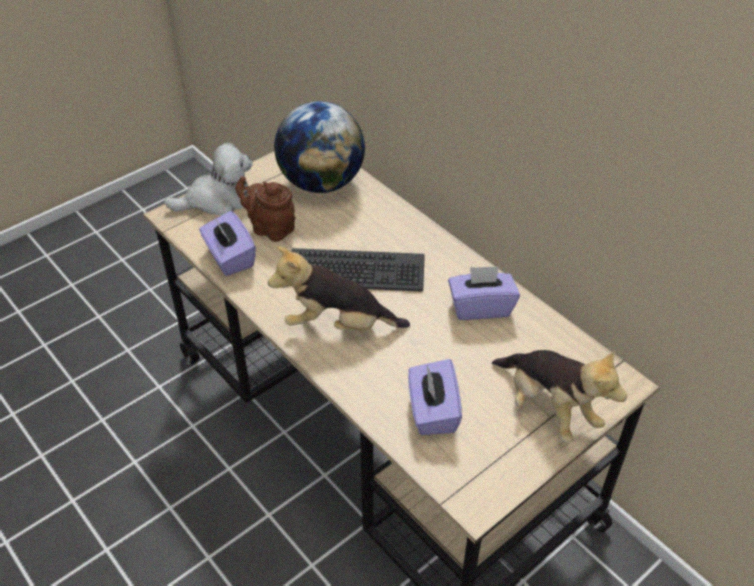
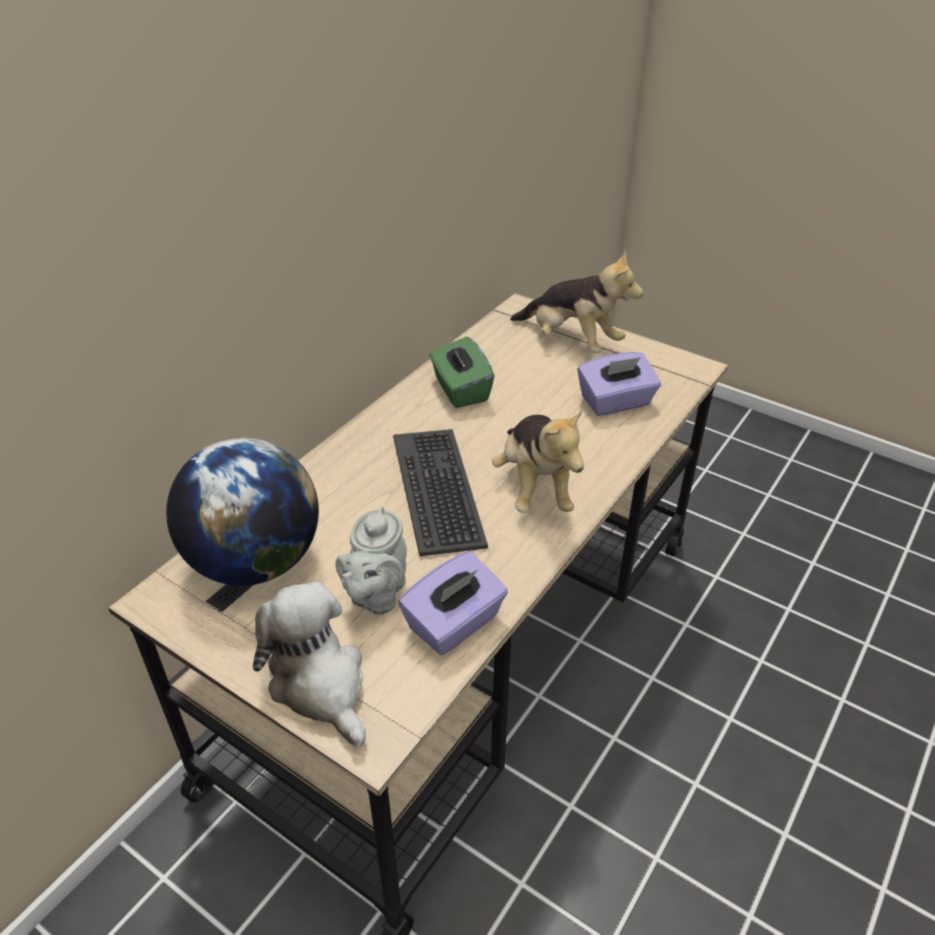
camera: 105 degrees left, 5 degrees down
(270, 228) = (376, 595): brown teapot -> grey teapot
(480, 307) = (460, 390): purple tissue box -> green tissue box
(548, 408) = (571, 341): plush toy -> plush toy turned 90 degrees clockwise

